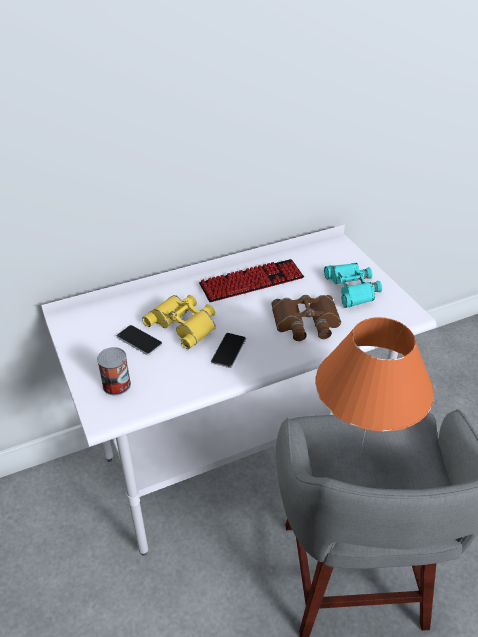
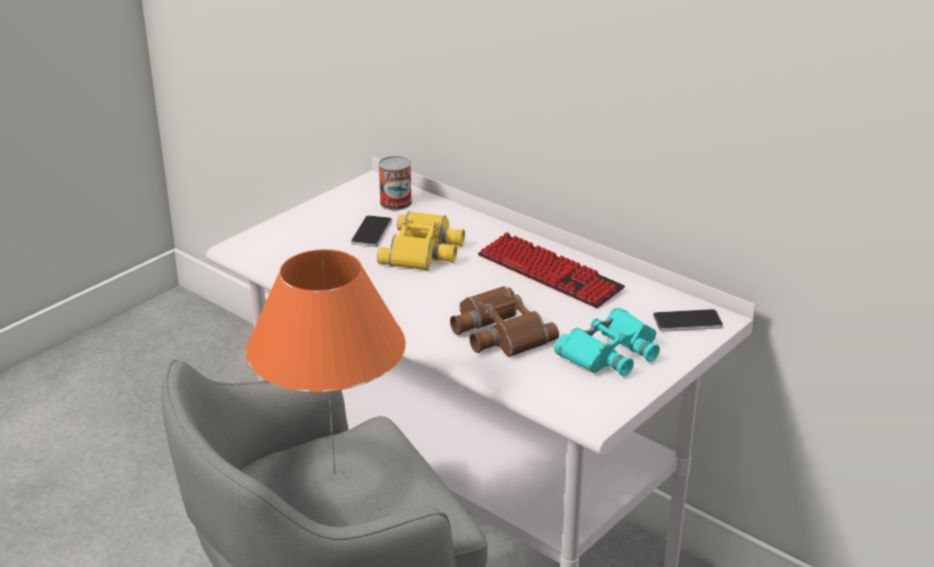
camera: 65 degrees right, 10 degrees down
(116, 385) = (292, 240): can -> can (395, 203)
(228, 351) = (397, 290): phone -> phone (687, 322)

